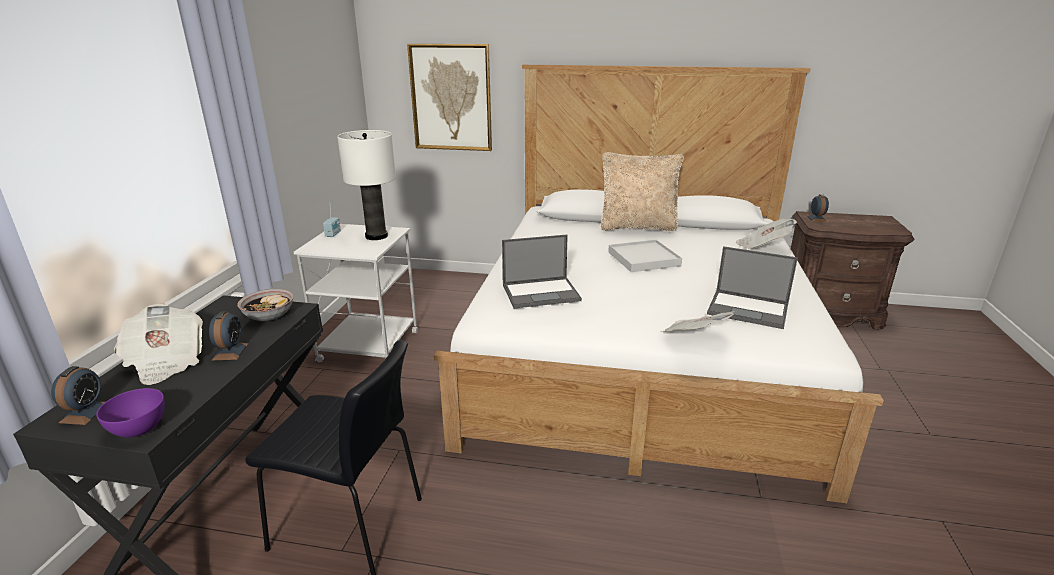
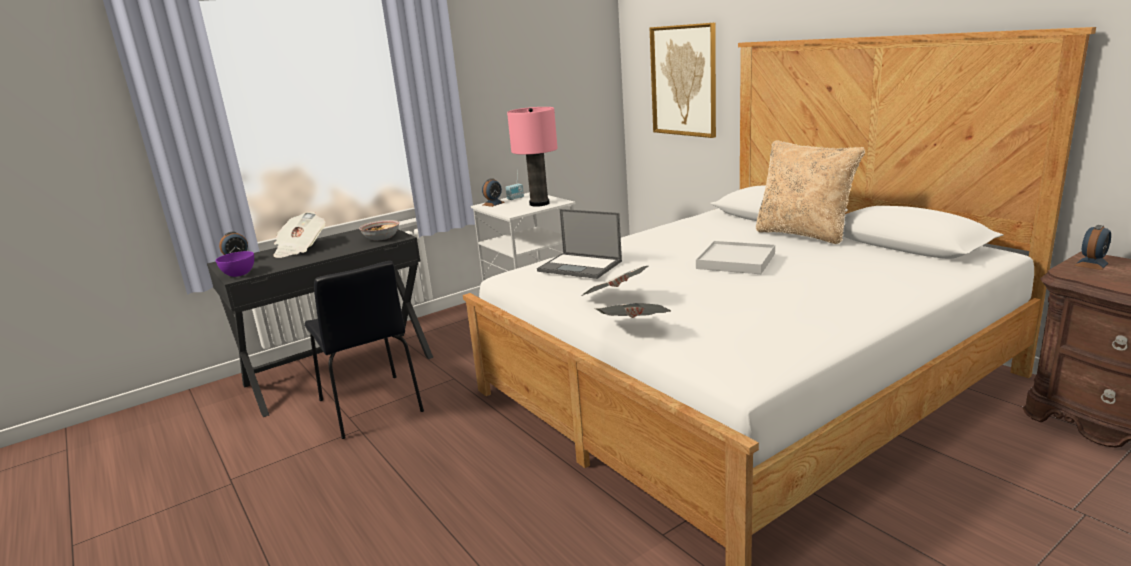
camera: 45 degrees right, 5 degrees down
(230, 351) = (330, 251): alarm clock -> alarm clock (493, 203)
(377, 236) = (539, 204): white table lamp -> pink table lamp
(749, 309) = (742, 324): laptop -> none
(762, 246) = (917, 278): newspaper -> newspaper (615, 298)

